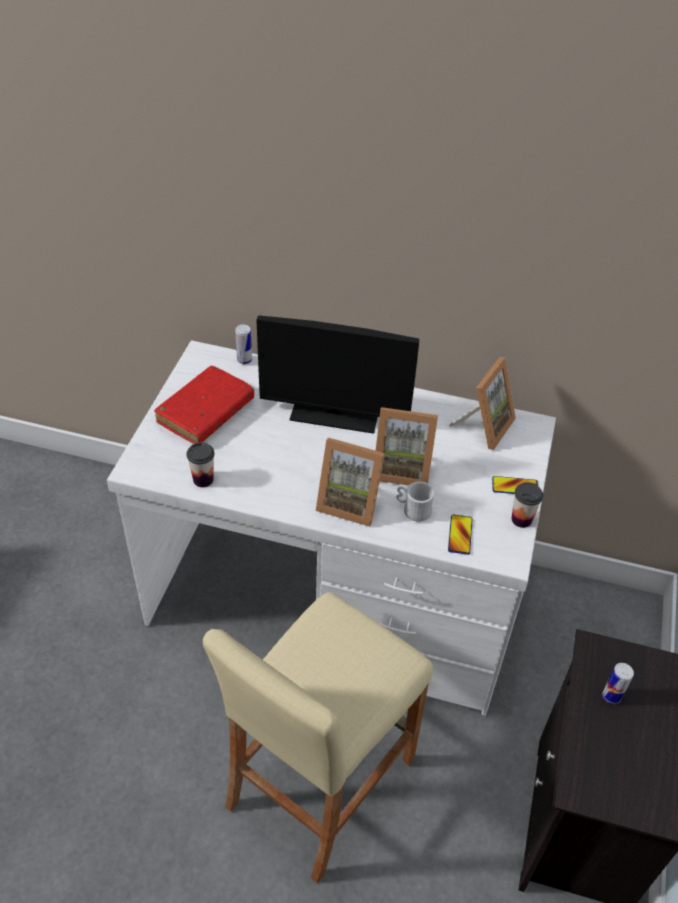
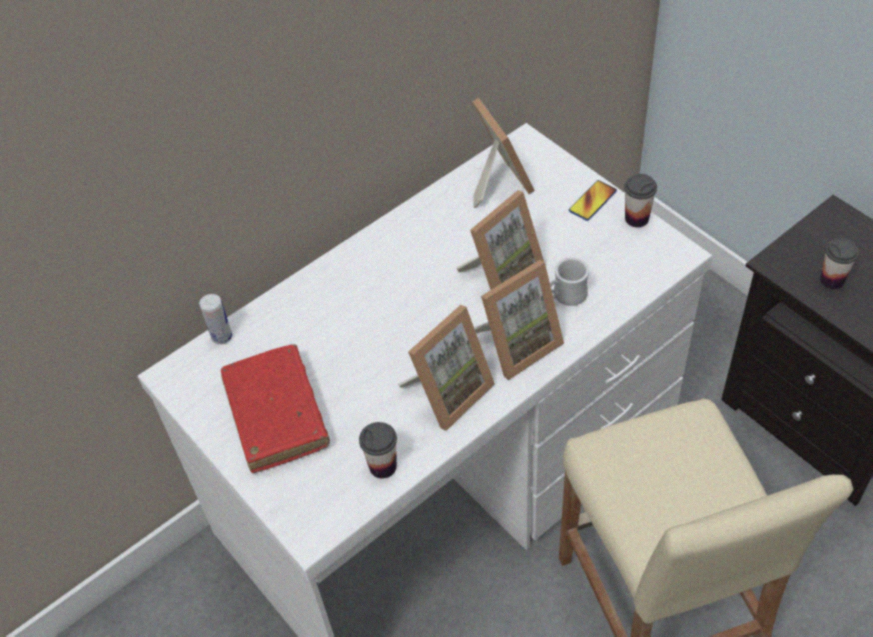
camera: 50 degrees left, 5 degrees up
(283, 484) = (447, 392): none -> picture frame
(335, 413) = (378, 293): monitor -> none
(460, 535) = (624, 275): phone -> none
(611, 696) = (832, 280): can -> cup

